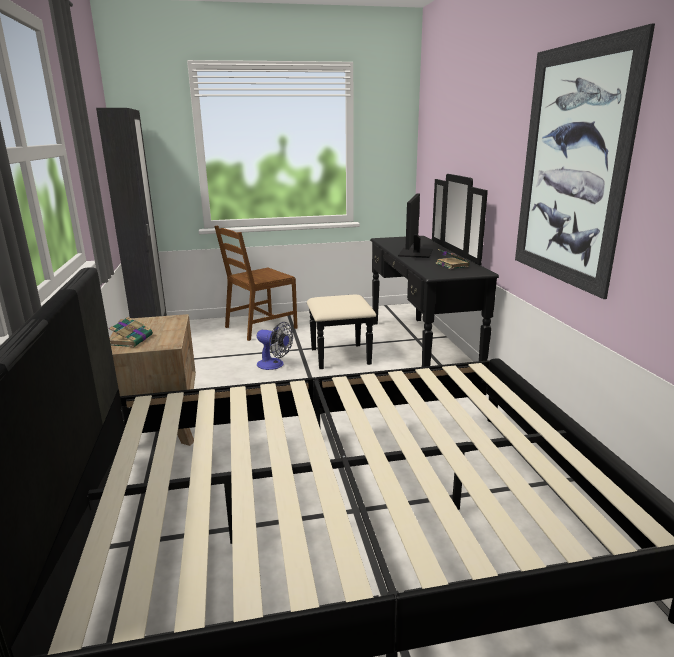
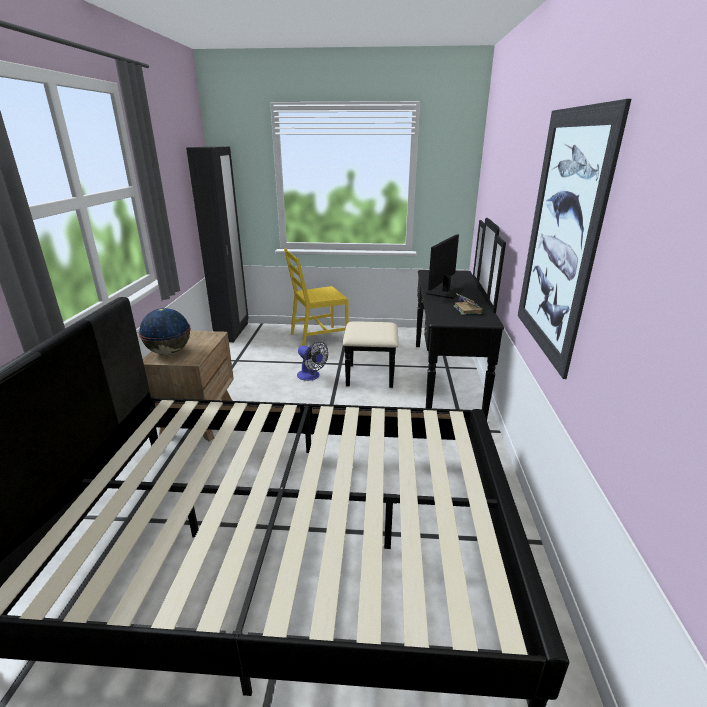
camera: 15 degrees right, 5 degrees up
(132, 340) = (169, 352): book -> globe
(260, 327) = (318, 338): brown chair -> yellow chair

